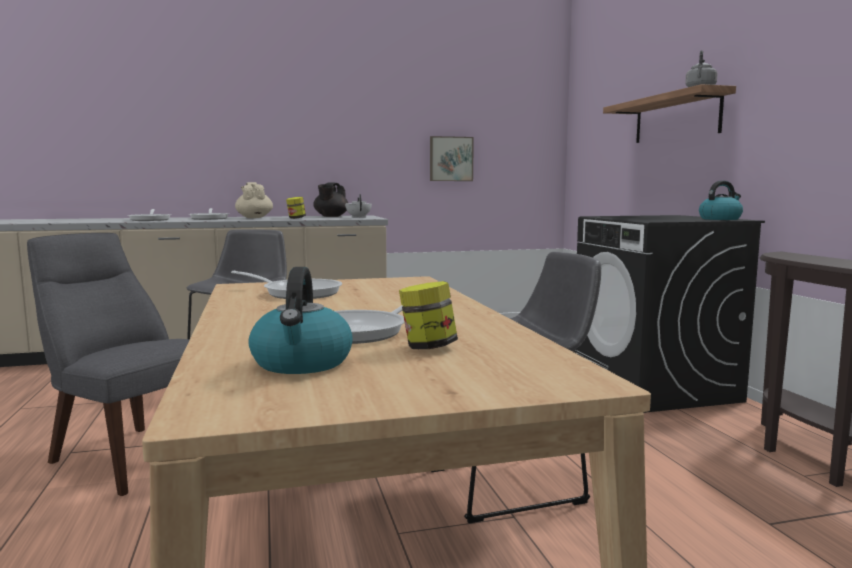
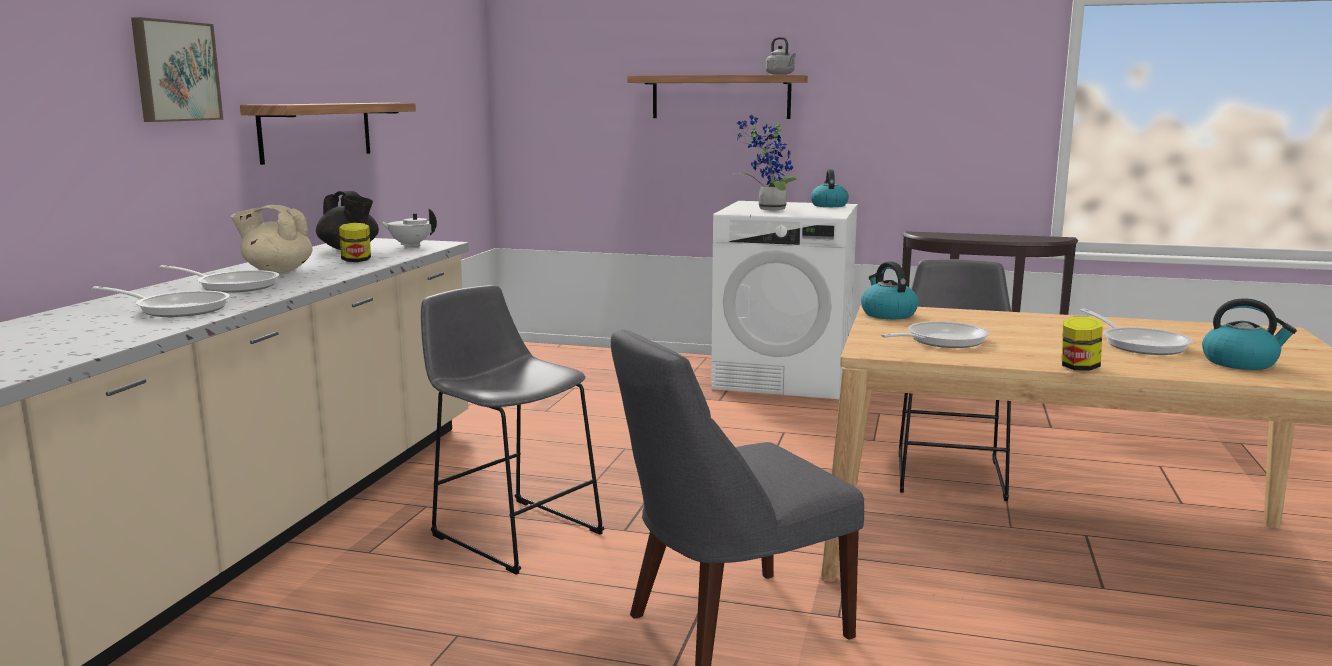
camera: 60 degrees left, 5 degrees up
(353, 151) = (316, 131): none -> shelf
(391, 281) = (887, 314): none -> kettle
(428, 347) = (1195, 339): jar -> jar (1079, 367)
(450, 159) = (407, 135): picture -> picture (174, 71)
(640, 217) = (768, 209): none -> potted plant
(654, 387) = (784, 378): black washing machine -> white washing machine

